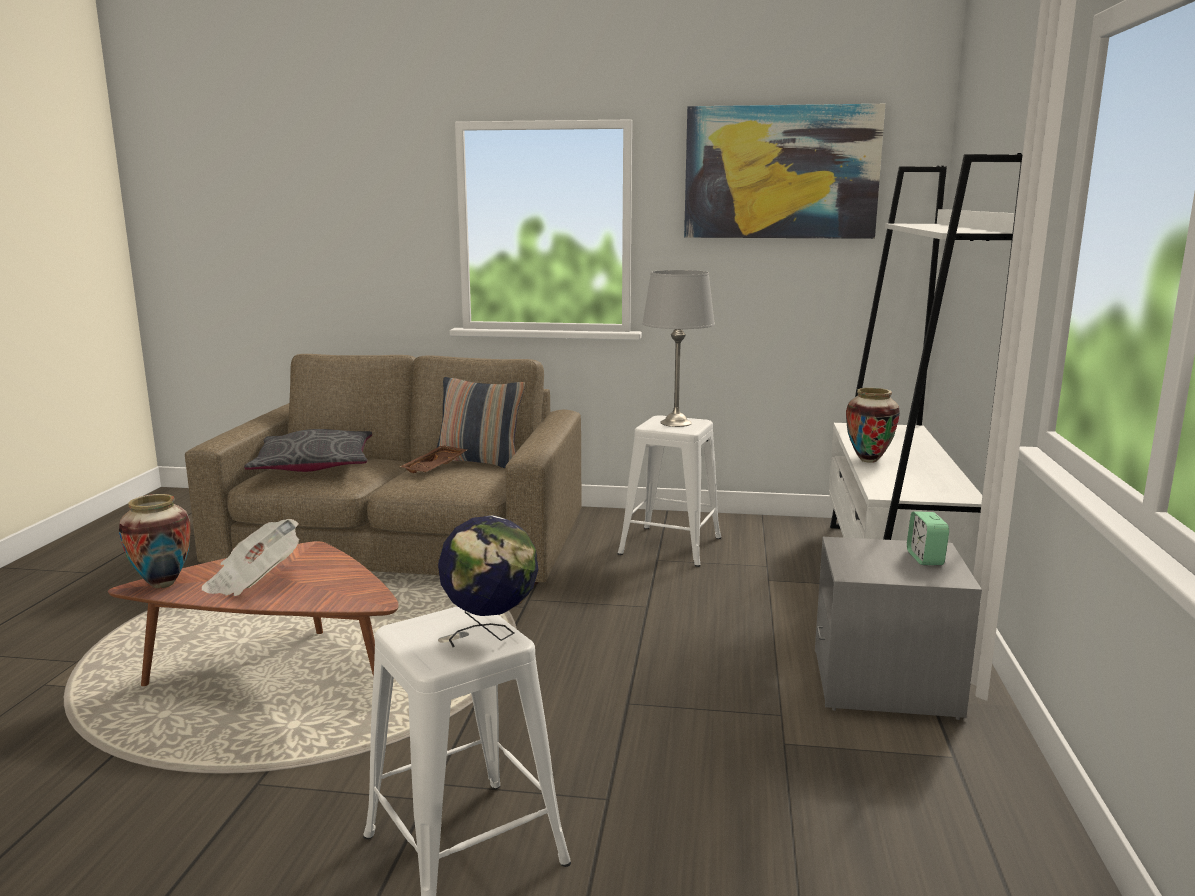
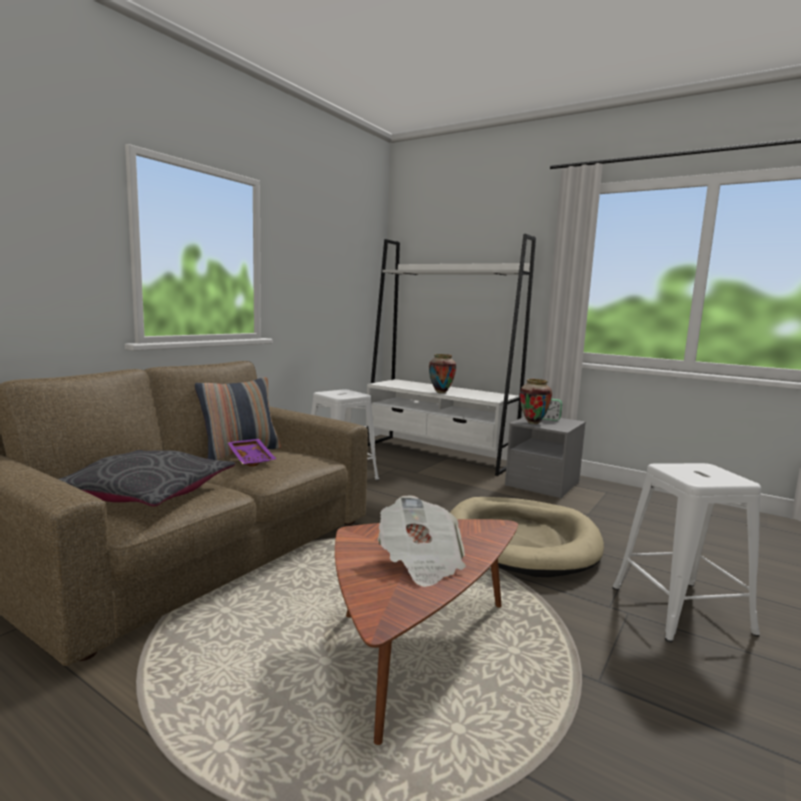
camera: 65 degrees left, 5 degrees down
(162, 584) = (386, 607): vase -> vase (533, 423)
(435, 467) = (252, 458): brown tray -> purple tray
(491, 635) = (700, 467): globe -> none
(592, 695) = (521, 541): none -> beige dog bed
(676, 423) = (341, 393): grey table lamp -> none
(781, 172) = (331, 234): picture -> none

